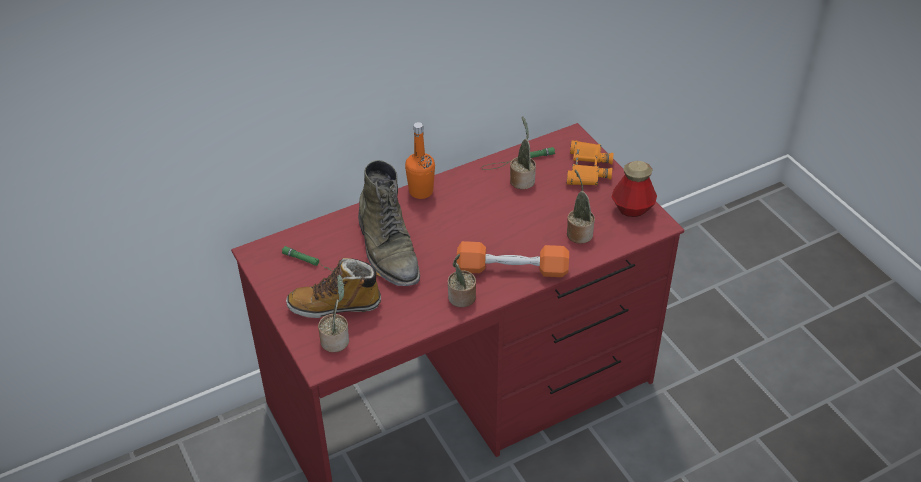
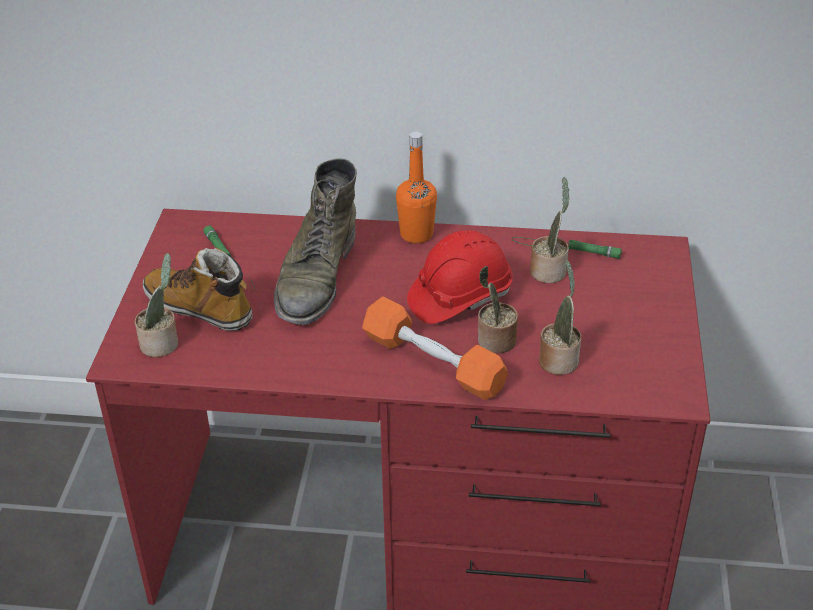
camera: 35 degrees right, 5 degrees down
(461, 299) = (339, 366): potted plant -> potted plant (494, 342)
(487, 221) = (459, 297): none -> red hard hat
(587, 169) = (646, 292): orange binoculars -> none
(632, 209) = (660, 363): bottle -> none

